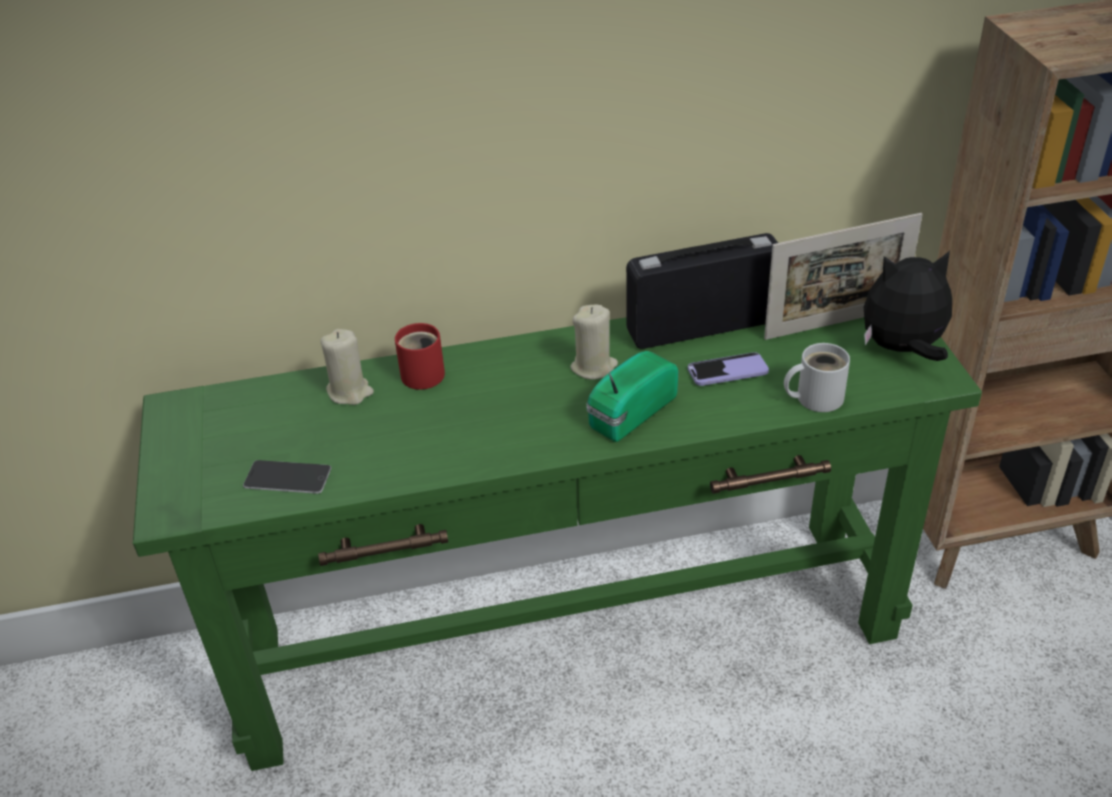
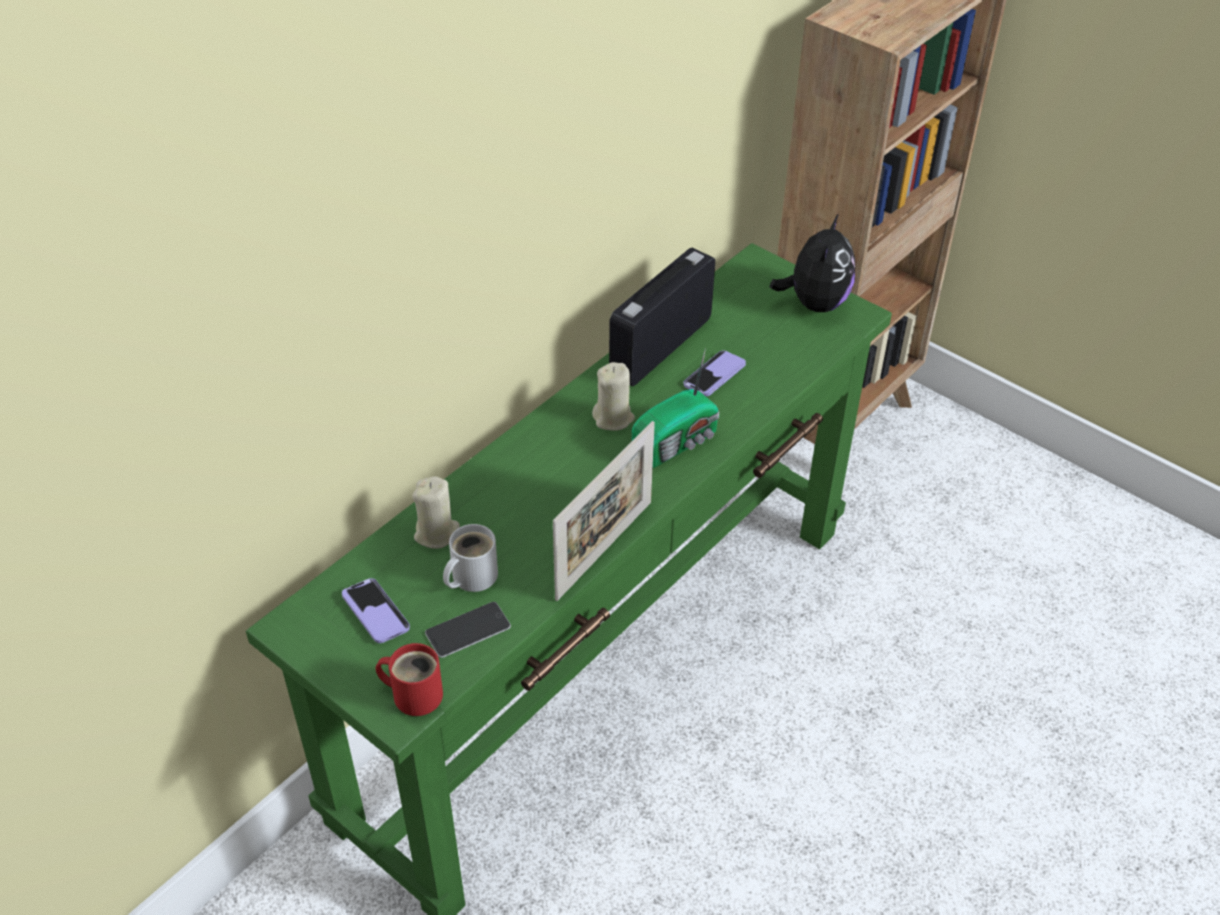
camera: 40 degrees left, 5 degrees up
(239, 428) = (375, 612): none -> phone
(422, 372) = (480, 487): red mug -> red mug (414, 693)
(629, 413) = (678, 442): radio -> radio turned 135 degrees counterclockwise
(815, 397) = (792, 367): white mug -> white mug (470, 576)
(835, 323) = (751, 301): picture frame -> picture frame (604, 549)
(902, 349) = (815, 303): plush toy -> plush toy turned 150 degrees clockwise

